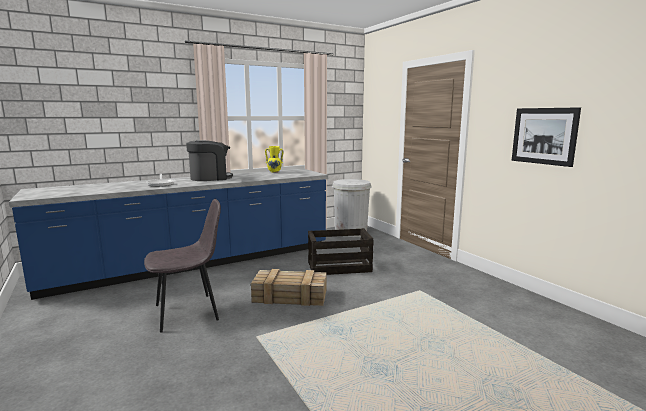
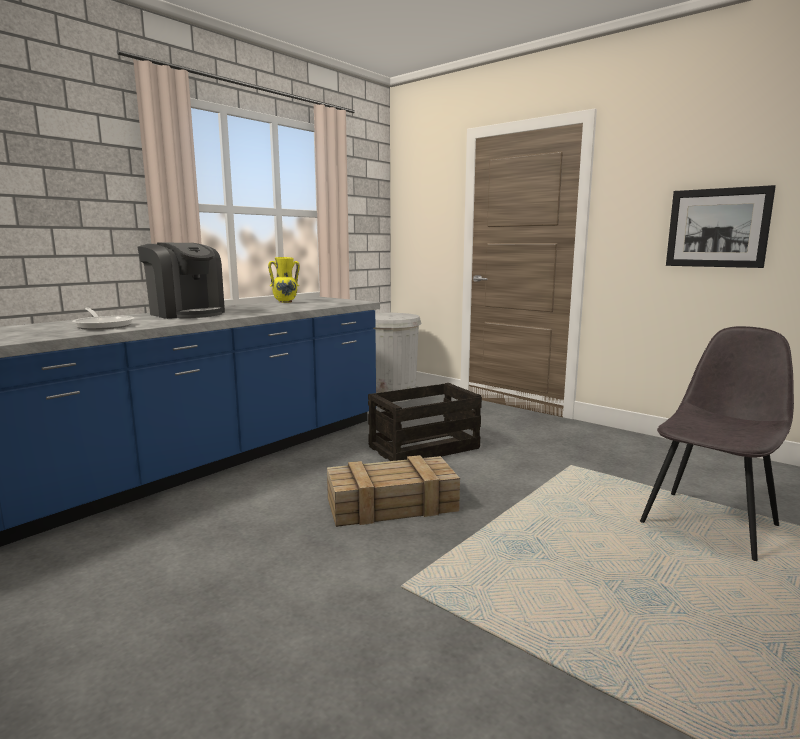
camera: 20 degrees left, 0 degrees up
(189, 312) = (231, 566): grey chair -> grey chair (710, 523)
(210, 178) = (186, 313): coffee machine -> coffee machine turned 90 degrees clockwise

